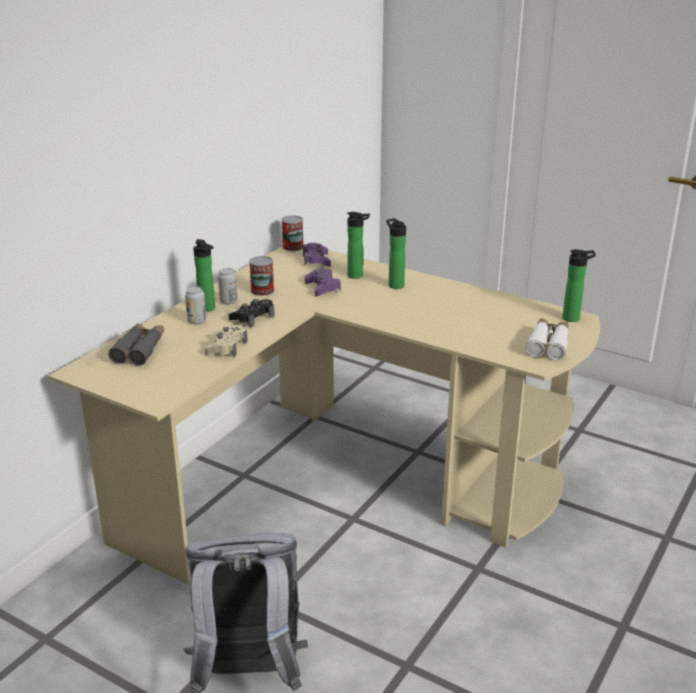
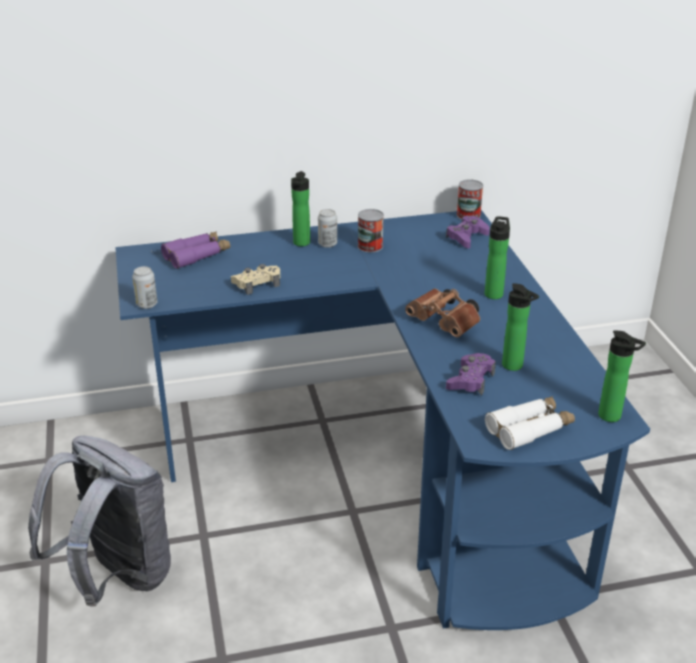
camera: 45 degrees right, 5 degrees up
(139, 350) = (197, 255): grey binoculars -> purple binoculars
(197, 321) = (275, 250): can -> can (147, 304)
(252, 317) = (320, 267): black game controller -> none
(322, 287) = (424, 266): purple game controller -> purple game controller (470, 380)
(334, 479) = (386, 467): beige desk -> blue desk
(357, 276) = (476, 268): bottle -> bottle (514, 366)
(400, 314) = (445, 324): none -> brown binoculars

